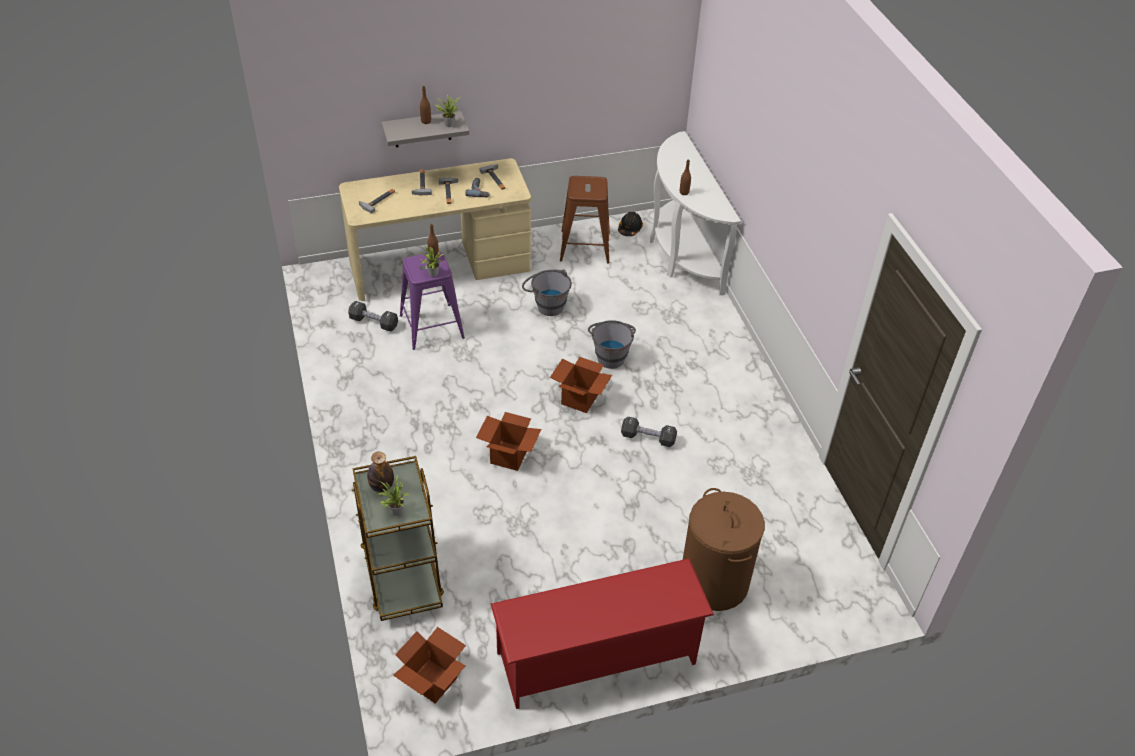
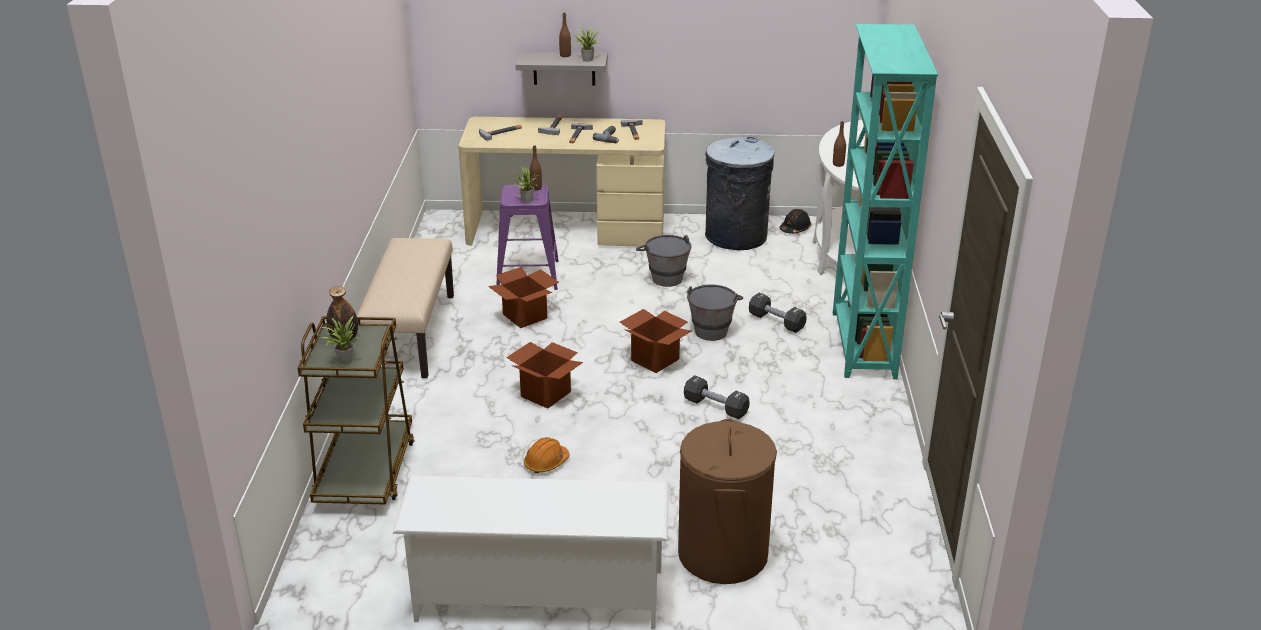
camera: 20 degrees right, 15 degrees down
(363, 416) = (410, 334): none -> beige bench
(374, 322) = (469, 263): black dumbbell -> black dumbbell (776, 322)
(431, 681) = (336, 574): cardboard box -> cardboard box (524, 316)
(543, 527) = (546, 463): none -> orange hard hat
(585, 247) = (735, 236): brown stool -> grey trash can
(597, 658) = (538, 596): red shoe rack -> white shoe rack
(732, 348) = (862, 345): none -> turquoise bookcase

